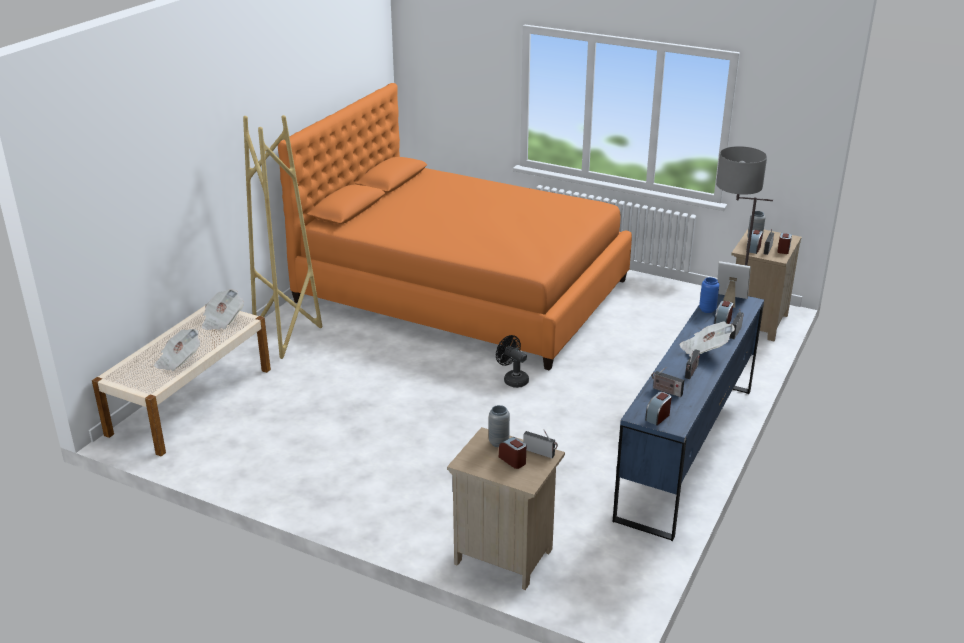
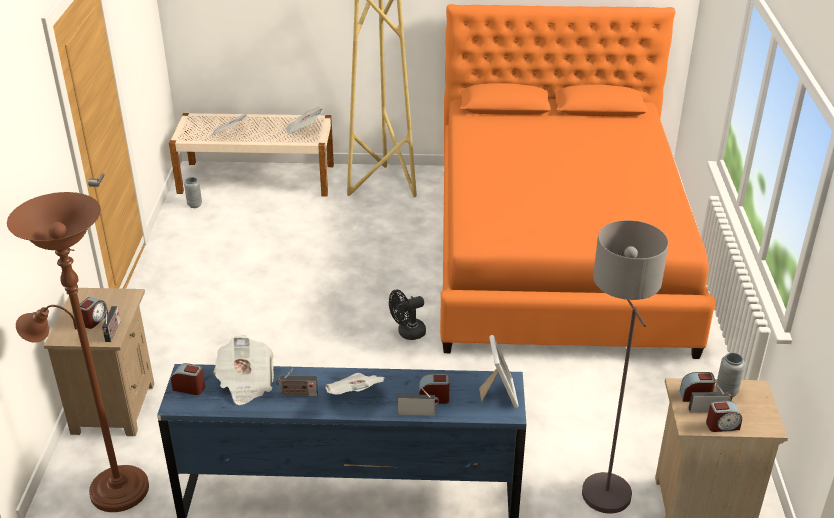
camera: 65 degrees right, 5 degrees up
(499, 442) = (120, 305): grey vase -> grey vase (194, 205)
(512, 379) = (407, 333): black fan -> black fan turned 135 degrees counterclockwise
(615, 573) = (112, 488): none -> brown floor lamp
(665, 391) = (246, 383): radio -> newspaper
(707, 310) = (459, 379): blue vase -> none

